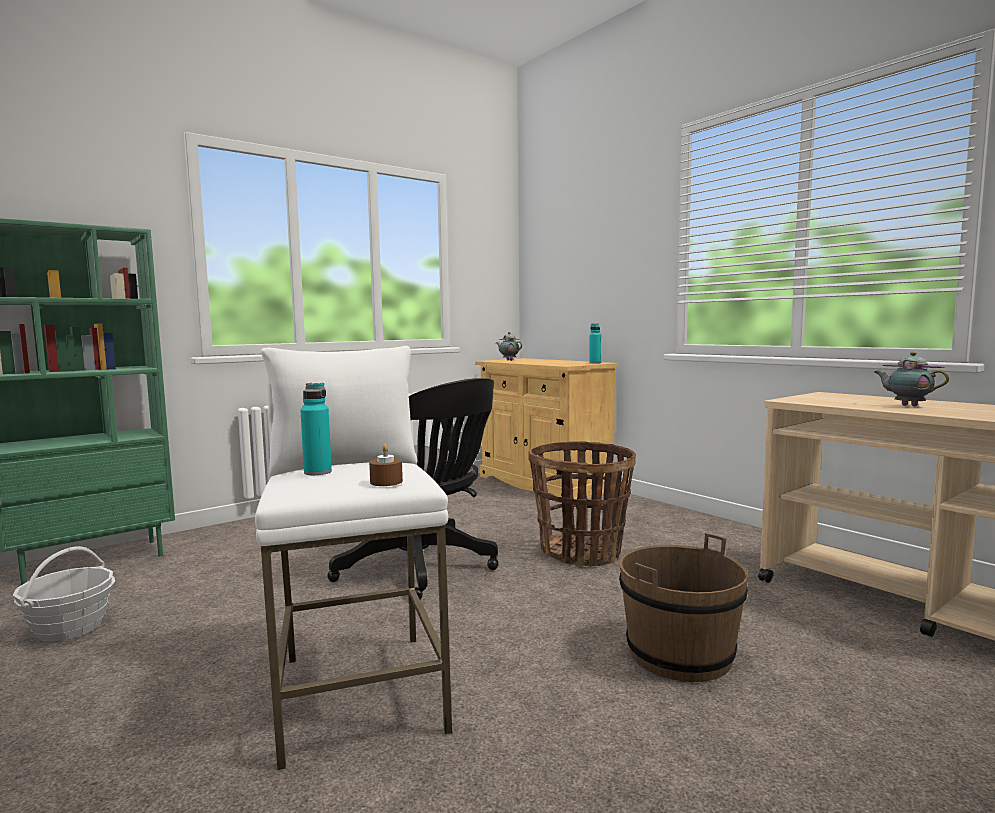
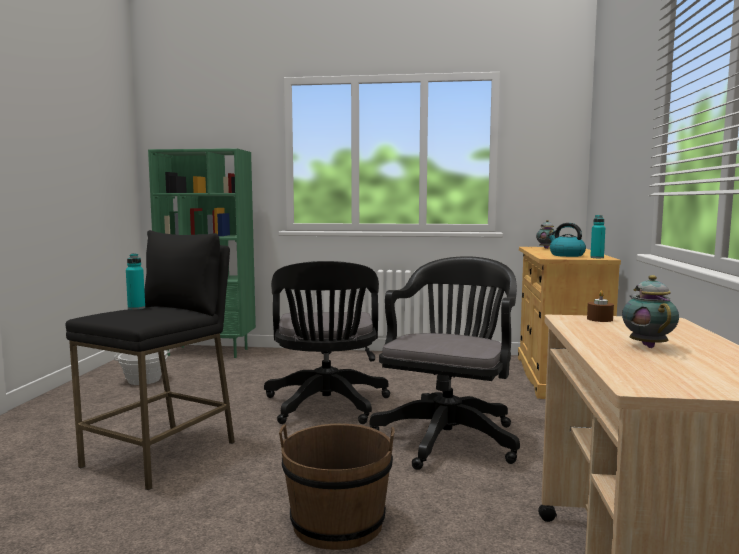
camera: 45 degrees right, 0 degrees up
(360, 692) = (162, 454): white stool -> black stool
(386, 482) = (129, 318): brown candle -> brown candle (599, 319)
(564, 363) = (566, 255): none -> kettle
(581, 552) = (449, 436): basket -> black office chair

